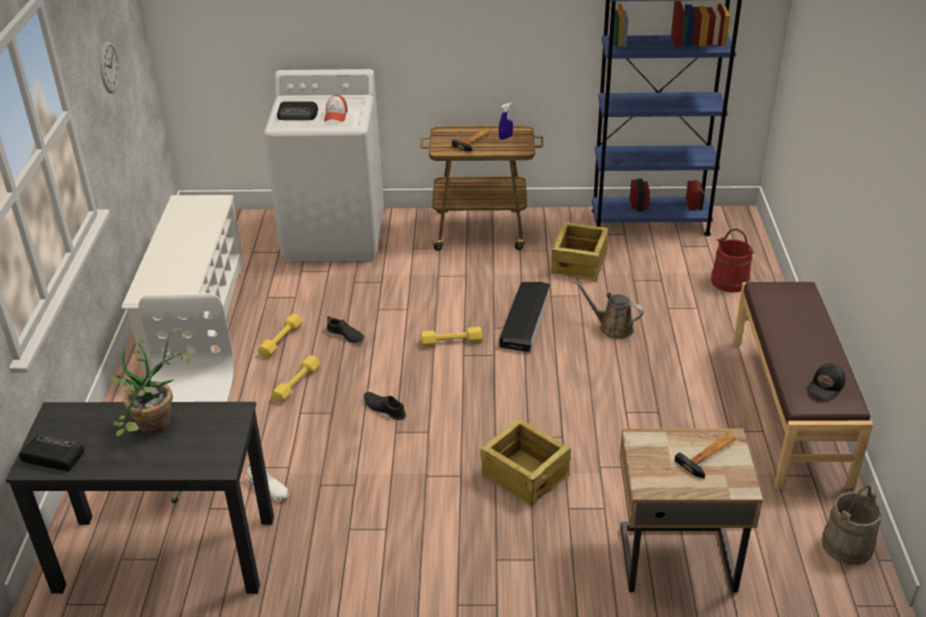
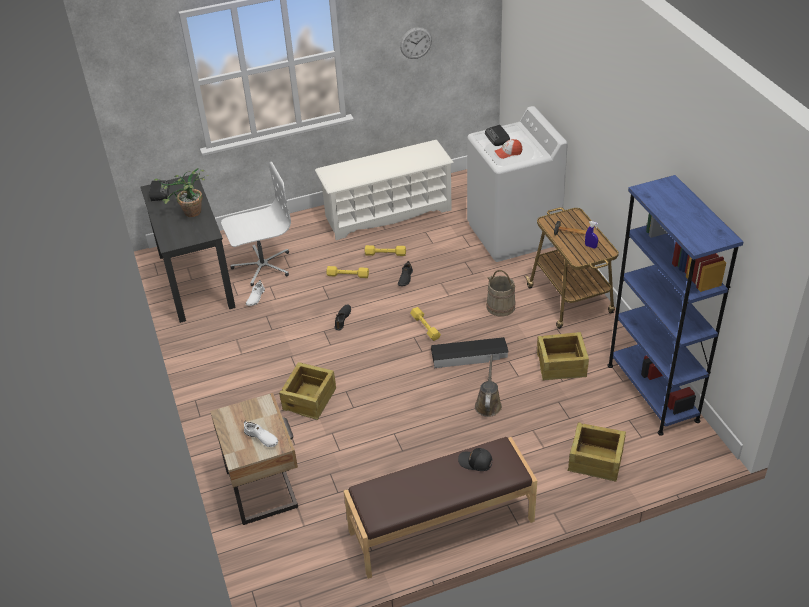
camera: 70 degrees right, 5 degrees up
(710, 455) = (261, 438): hammer -> white shoe
(730, 281) = (596, 461): red bucket -> crate
(826, 387) = (388, 502): black cap -> black cap (475, 462)
(847, 545) = (307, 580): beige bucket -> beige bucket (500, 307)

